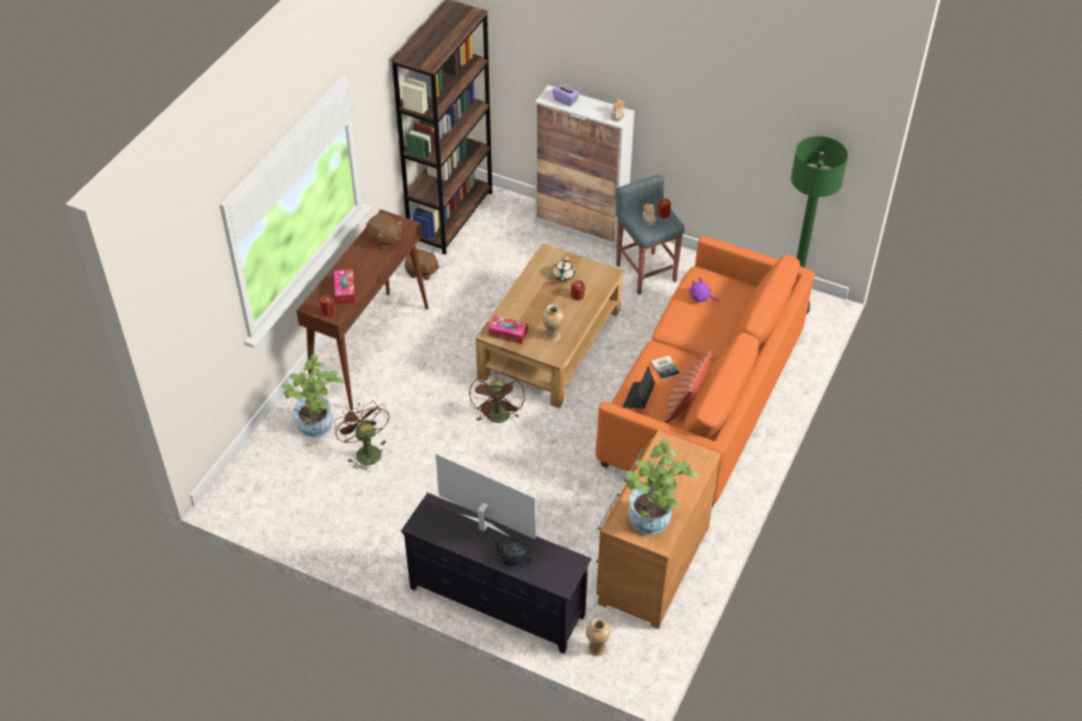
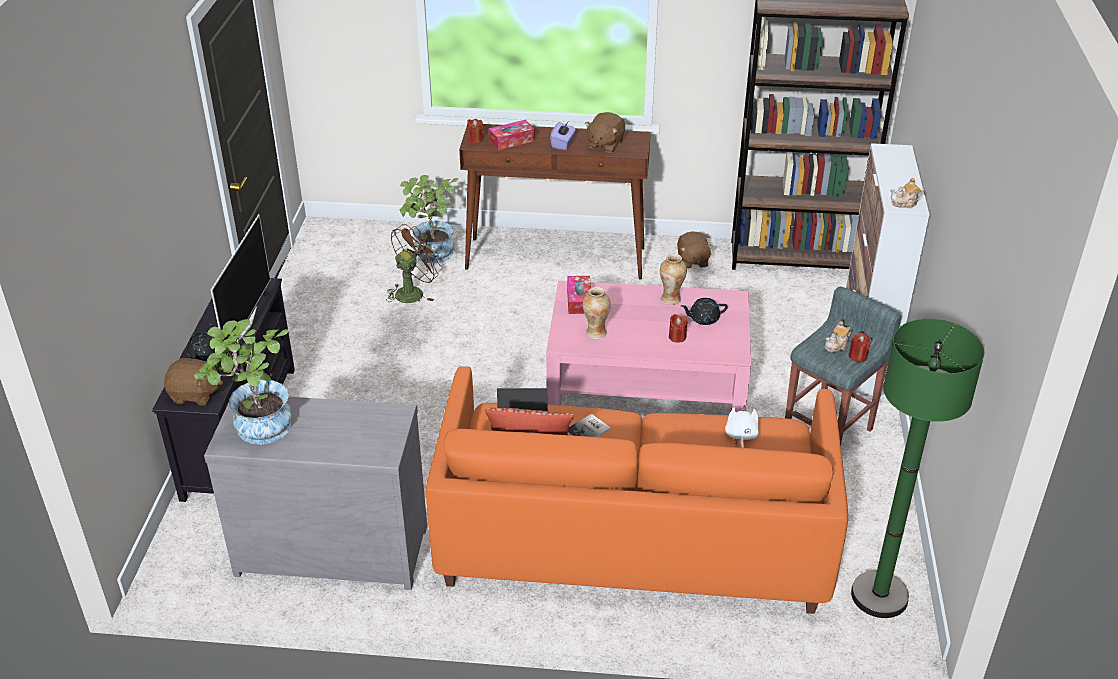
camera: 70 degrees right, 10 degrees down
(499, 418) = (505, 369): brown fan -> none
(550, 343) = (646, 379): brown coffee table -> pink coffee table
(562, 569) = (195, 394): none -> brown plush toy
(563, 276) = (703, 318): beige teapot -> black teapot
(565, 100) = (895, 162): purple tissue box -> purple tissue box (563, 144)
(597, 648) = (193, 527): vase -> vase (671, 299)
(650, 564) = (332, 546): brown dresser -> grey dresser
(701, 297) = (741, 436): purple plush toy -> white plush toy

